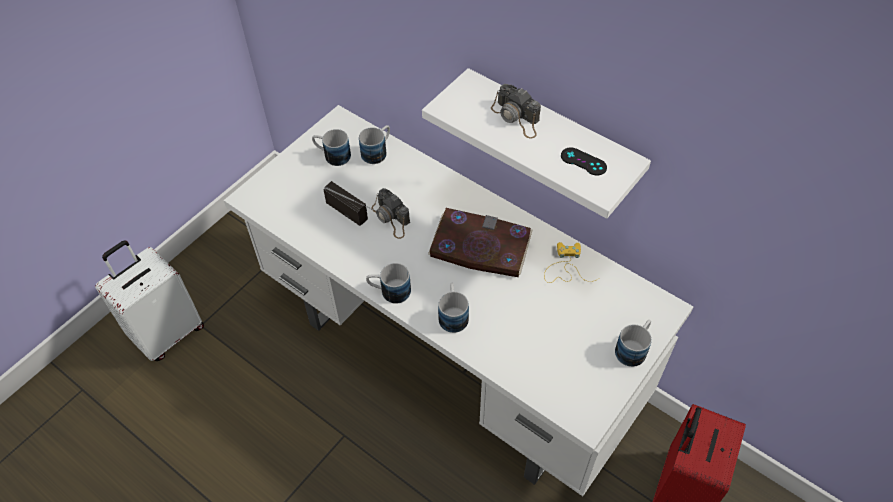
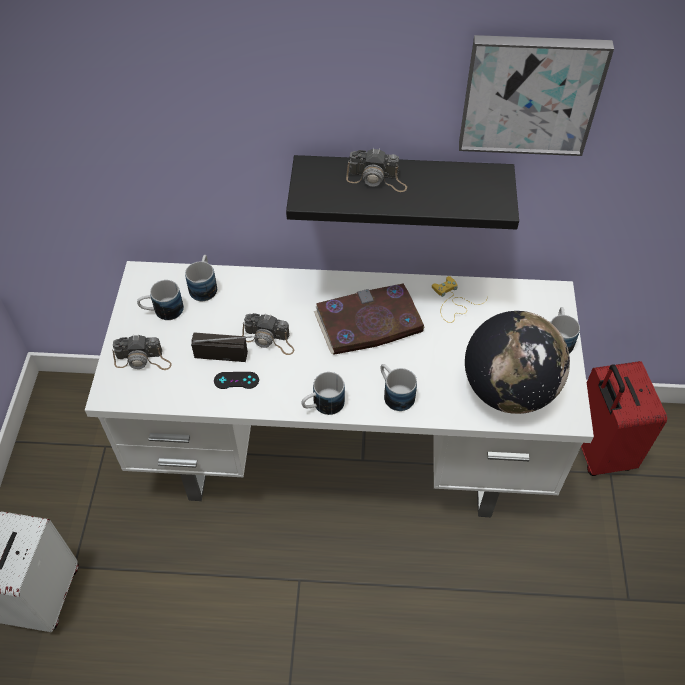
camera: 35 degrees left, 0 degrees up
(290, 185) = (143, 360): none -> camera
(551, 139) = (401, 189): white shelf -> black shelf
(551, 366) = (508, 390): none -> globe
(583, 161) = (464, 190): black game controller -> black game controller (236, 380)
(670, 96) = (530, 94): none -> picture

